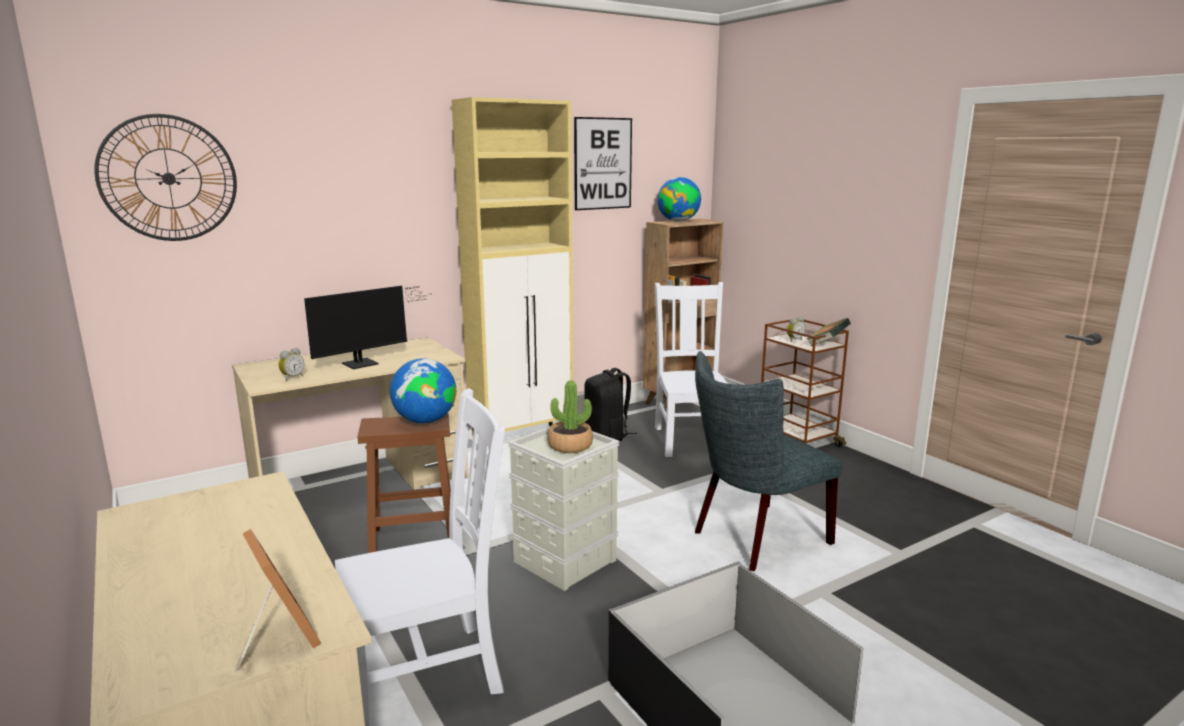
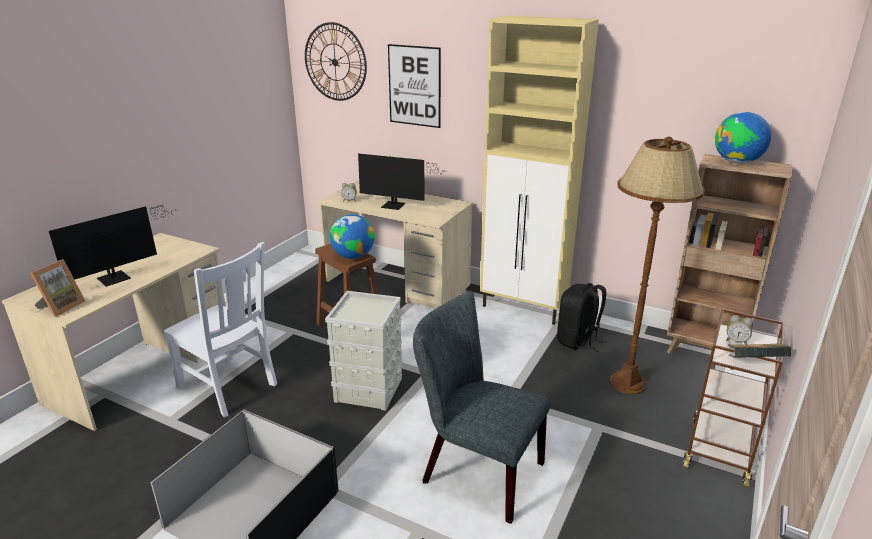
camera: 60 degrees right, 10 degrees up
(241, 565) = (119, 277): none -> monitor
(570, 446) = (365, 313): potted plant -> none
(603, 164) = (663, 84): picture -> picture (414, 86)
(690, 439) = (628, 383): white chair -> brown floor lamp

